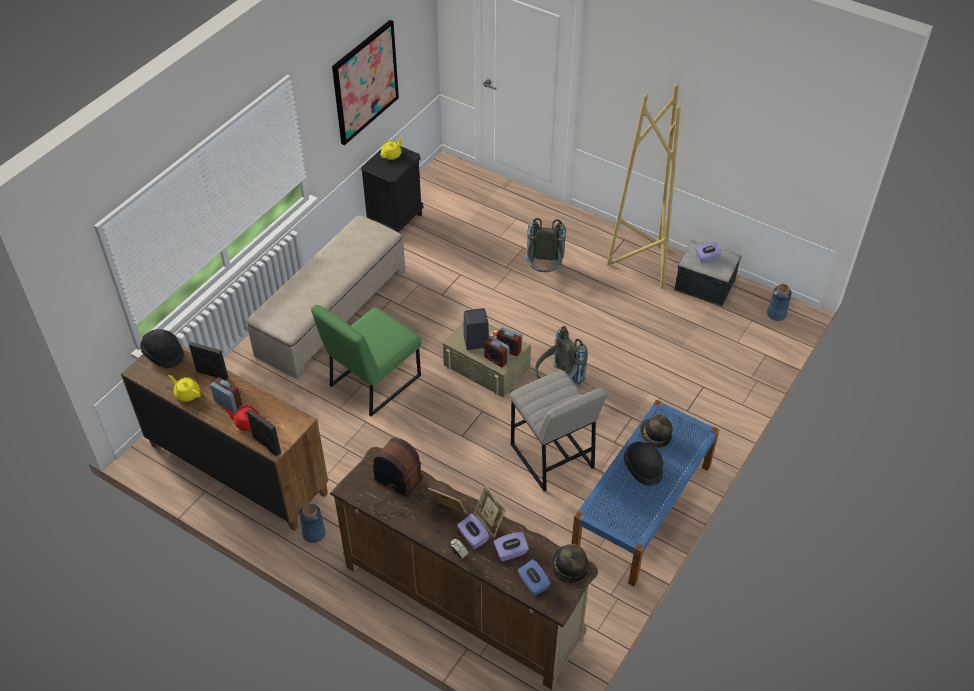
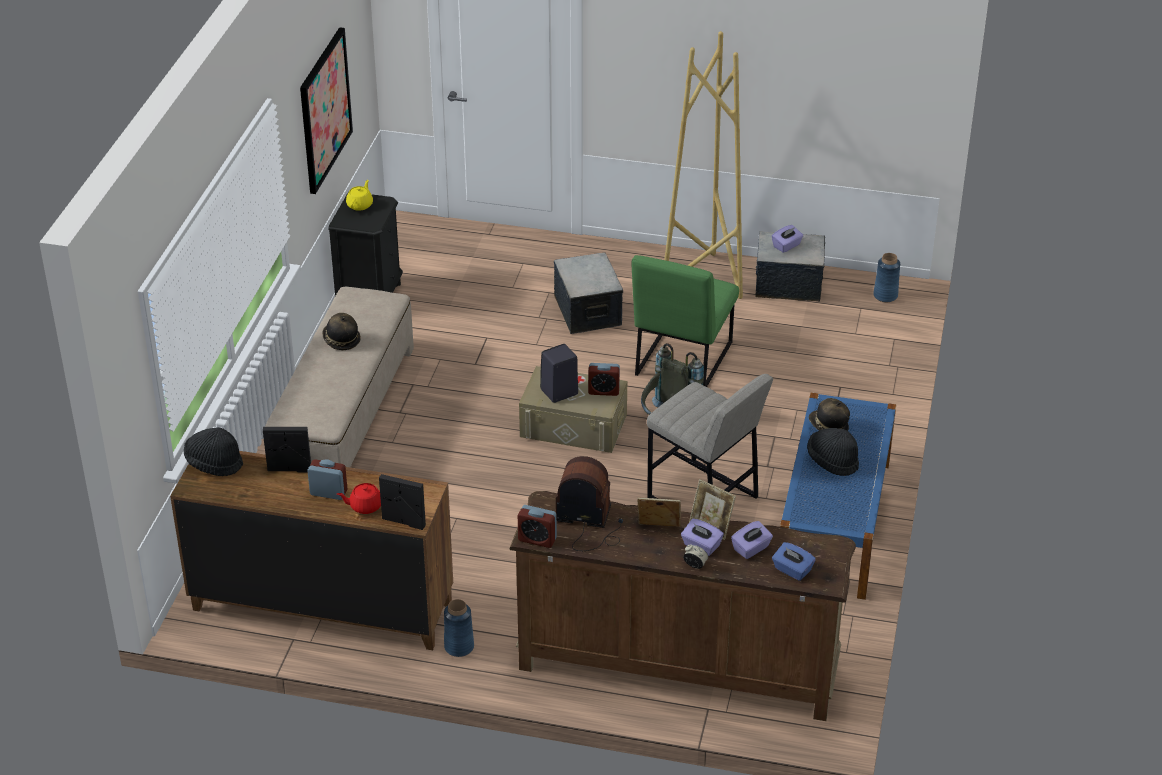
camera: 20 degrees left, 10 degrees down
(187, 393) = (270, 495): yellow teapot -> none
(373, 382) = (441, 475): green chair -> green chair (682, 360)
(496, 359) = (594, 404): alarm clock -> alarm clock (537, 539)
(544, 270) = (588, 311): grey backpack -> storage box
(569, 567) = (822, 545): hat -> hat (341, 340)

